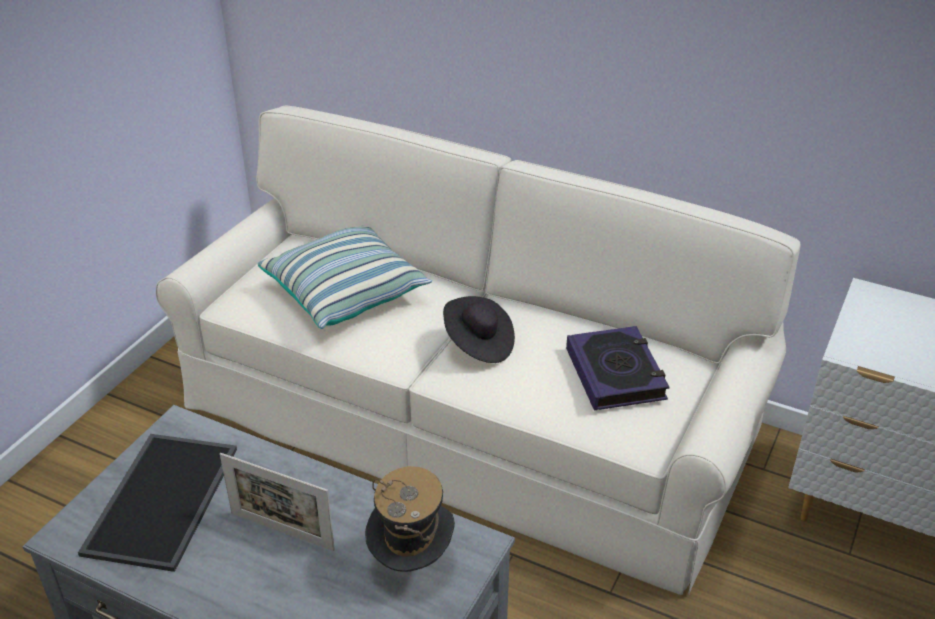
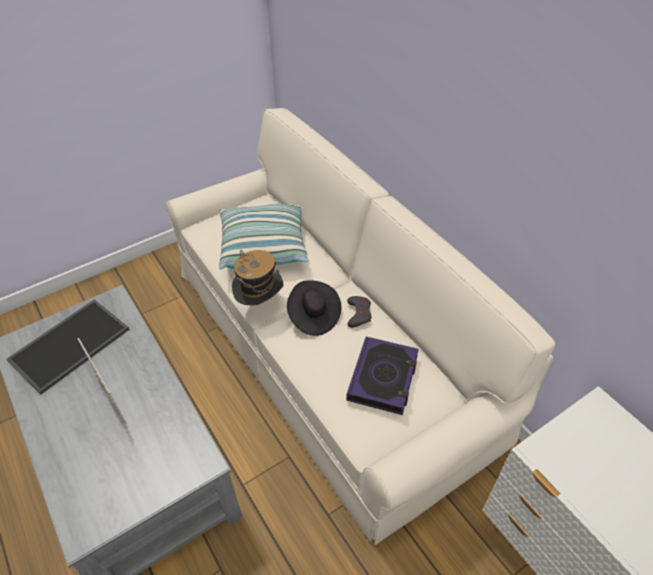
camera: 30 degrees right, 10 degrees up
(412, 563) = (158, 455): hat -> hat (260, 303)
(531, 322) = (359, 314): none -> grey game controller

